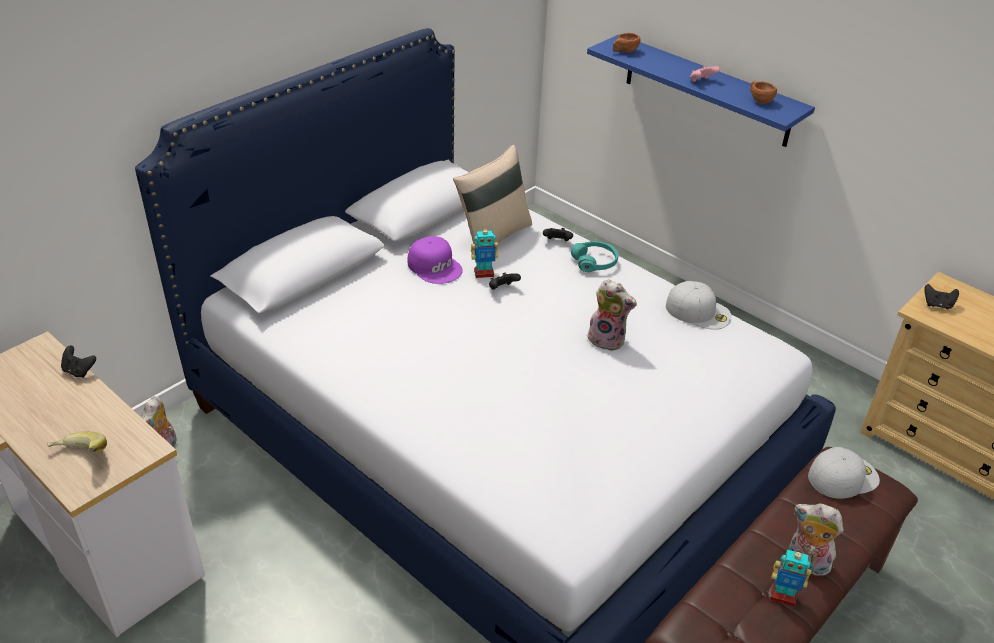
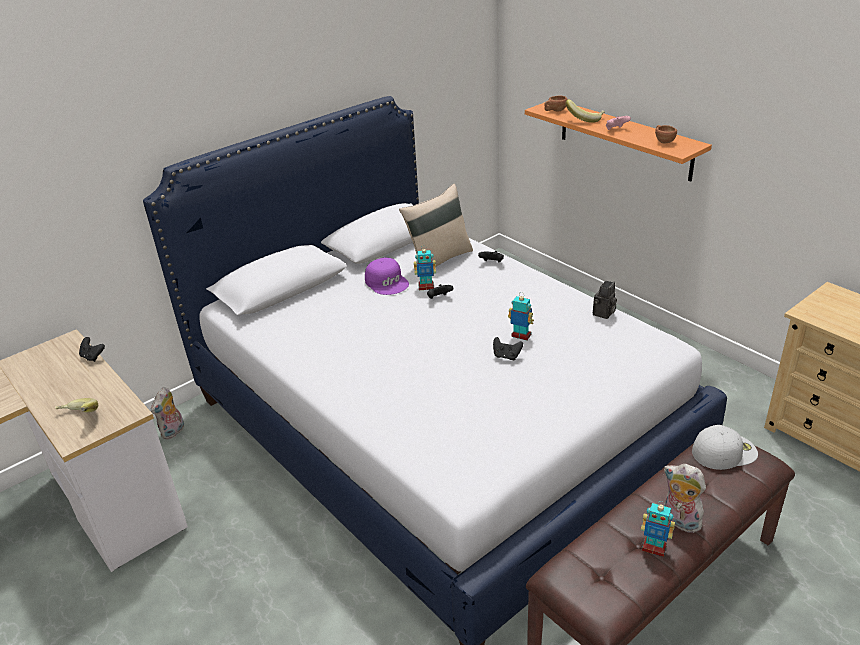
camera: 10 degrees right, 5 degrees down
(595, 262) = (520, 277): turquoise headphones -> none
(608, 339) = (521, 336): plush toy -> toy robot
(662, 65) = (585, 119): none -> banana
(699, 311) = (604, 314): white cap -> camera
(707, 91) = (624, 139): blue shelf -> orange shelf
(937, 305) = (822, 308): black game controller -> black game controller (506, 356)

